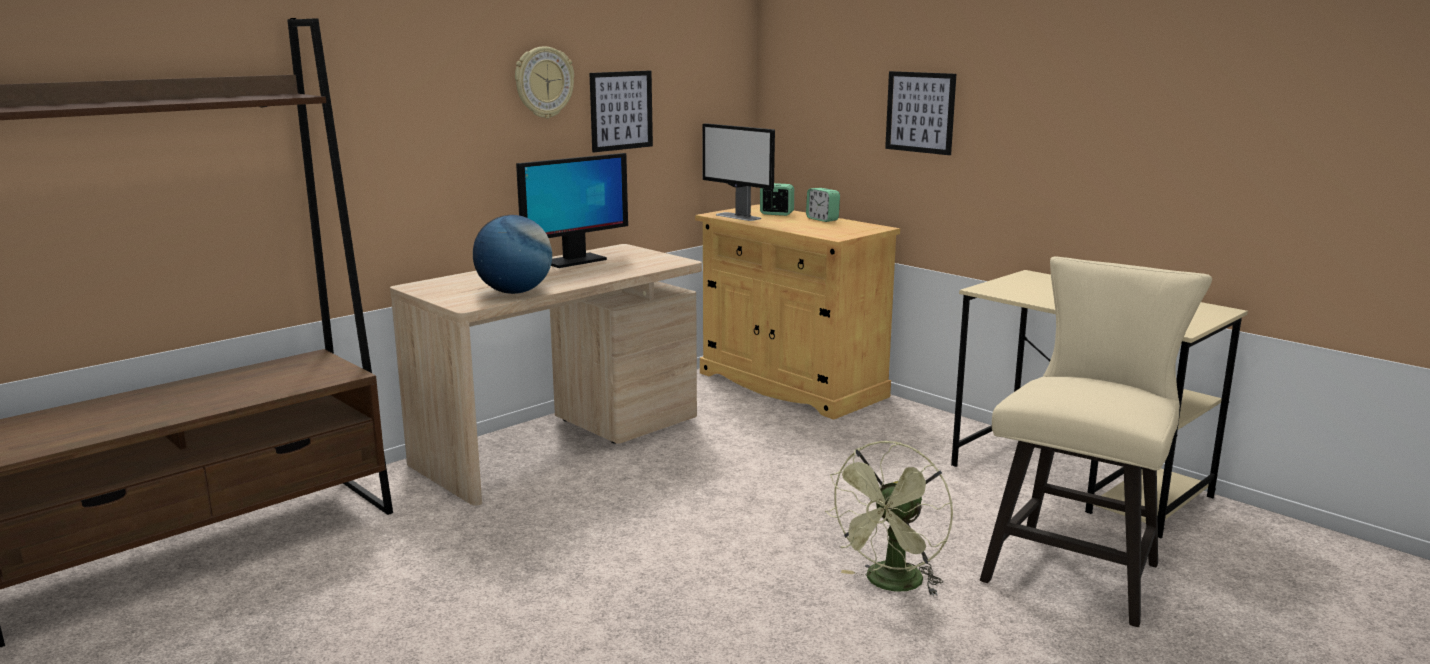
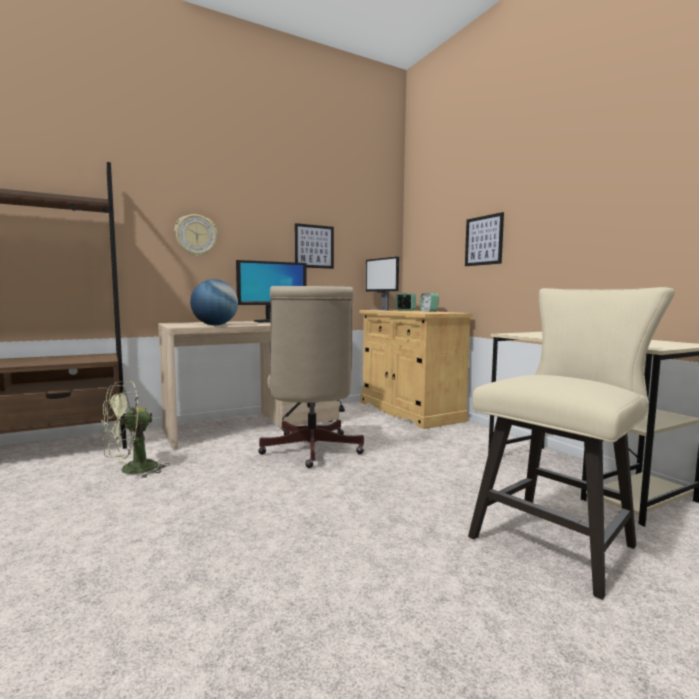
camera: 15 degrees right, 10 degrees down
(543, 82) = (265, 225): wall clock -> wall clock (196, 235)
(695, 482) = (310, 451): none -> beige office chair
(890, 585) = (394, 529): green fan -> green fan (131, 470)

